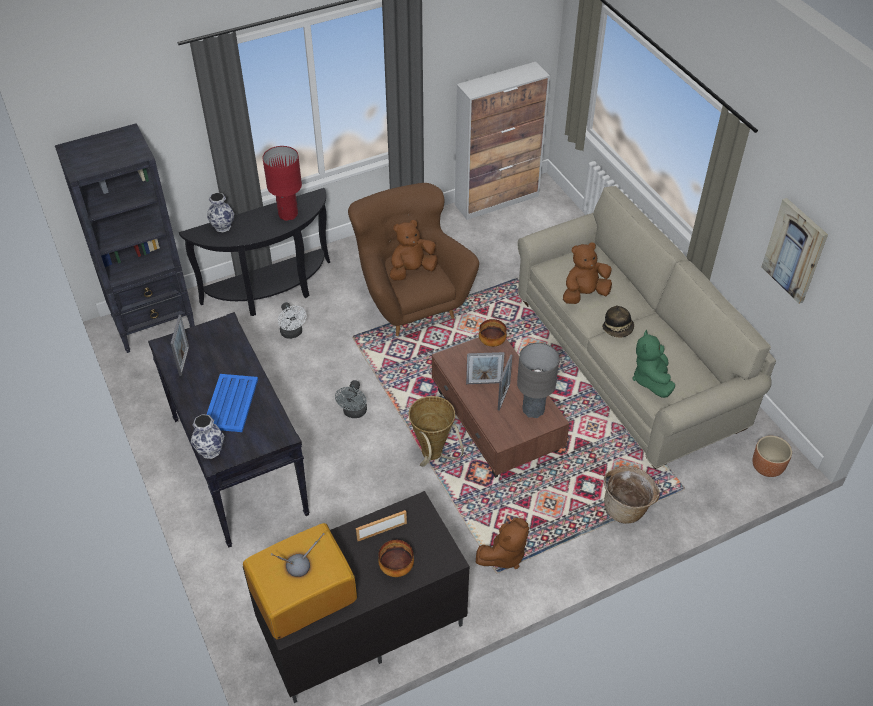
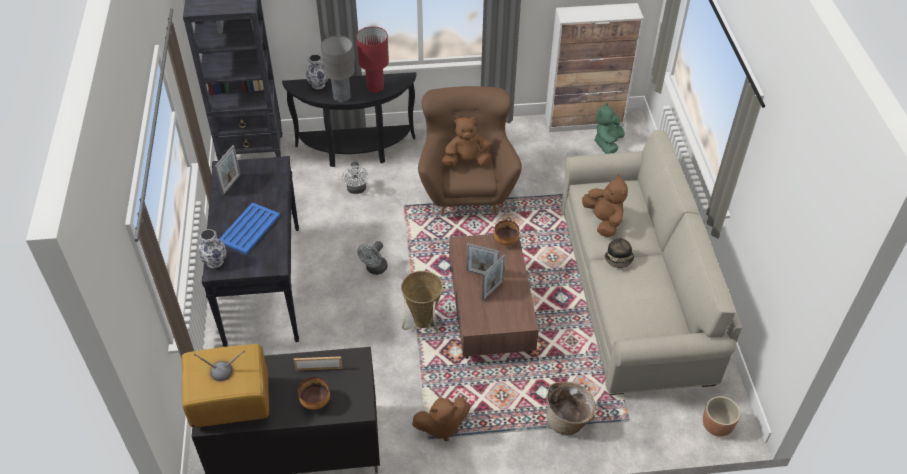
camera: 20 degrees right, 0 degrees up
(533, 410) = (512, 309): grey table lamp -> grey table lamp (341, 97)
(584, 294) = (603, 221): brown plush toy -> brown plush toy turned 75 degrees clockwise
(651, 379) = (626, 312): green plush toy -> green plush toy (607, 144)
(795, 250) = (779, 228): picture -> none

